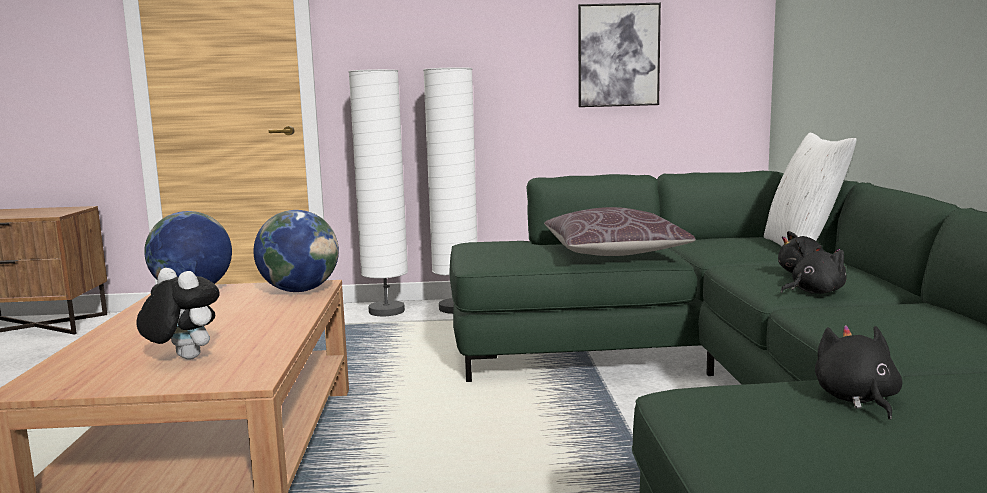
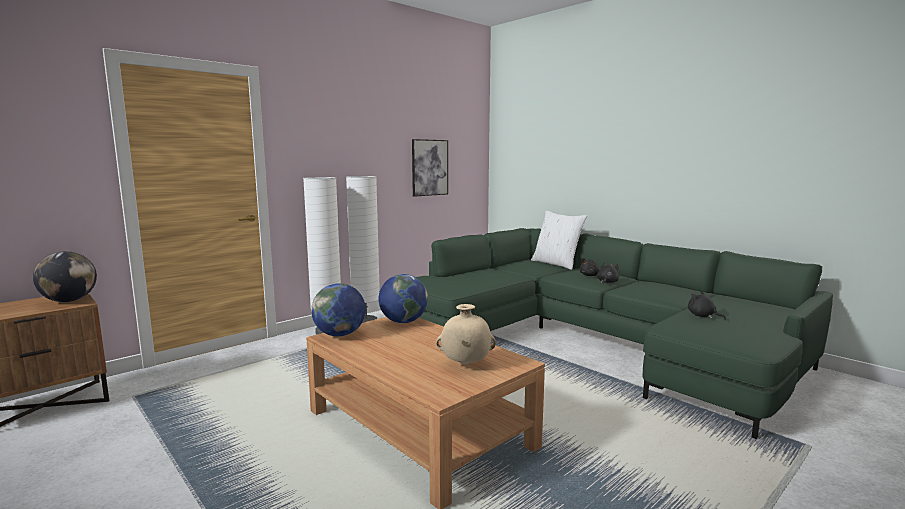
camera: 40 degrees left, 0 degrees up
(54, 212) = (69, 301): none -> globe
(182, 358) = (465, 364): plush toy -> beige vase
(613, 253) = (495, 276): brown pillow -> none

